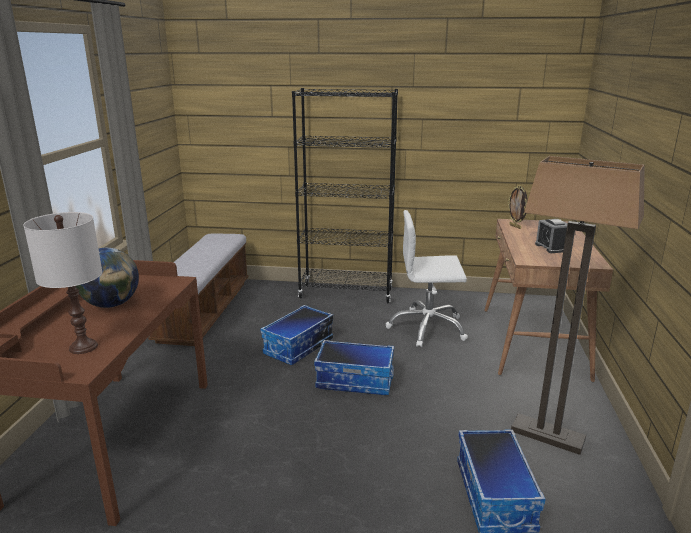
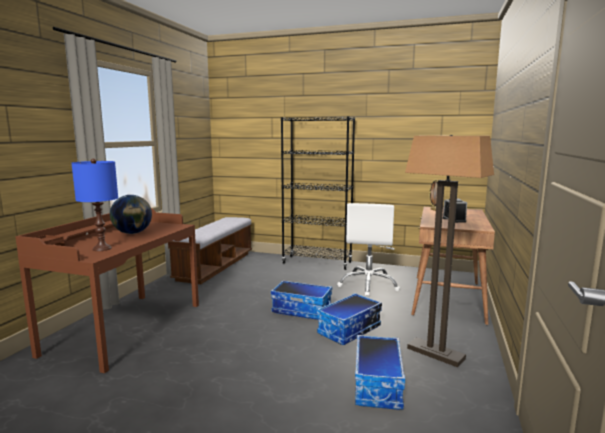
camera: 10 degrees right, 10 degrees down
(83, 347) = (101, 248): white table lamp -> blue table lamp
(299, 347) = (270, 289): storage box -> storage box (349, 330)
(427, 328) = (368, 285): white office chair -> white office chair turned 90 degrees counterclockwise

